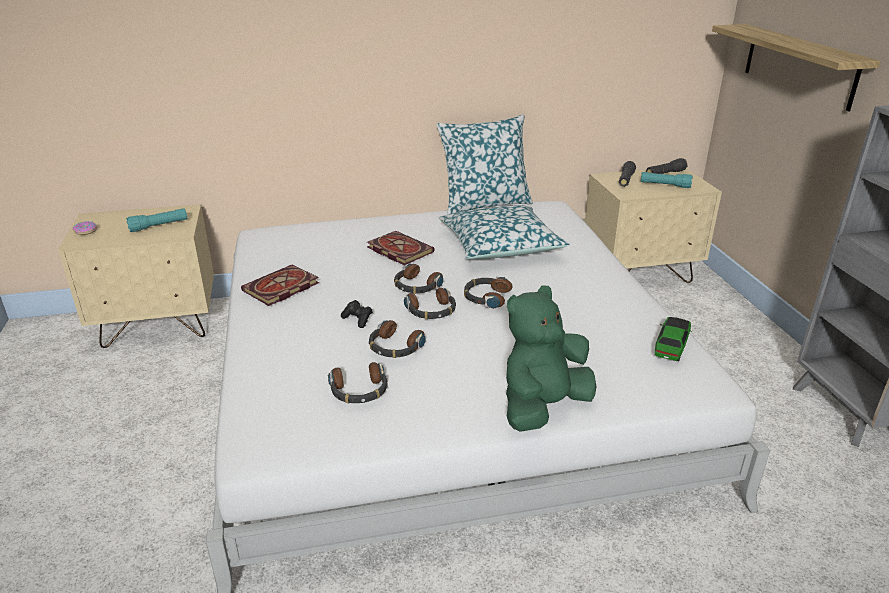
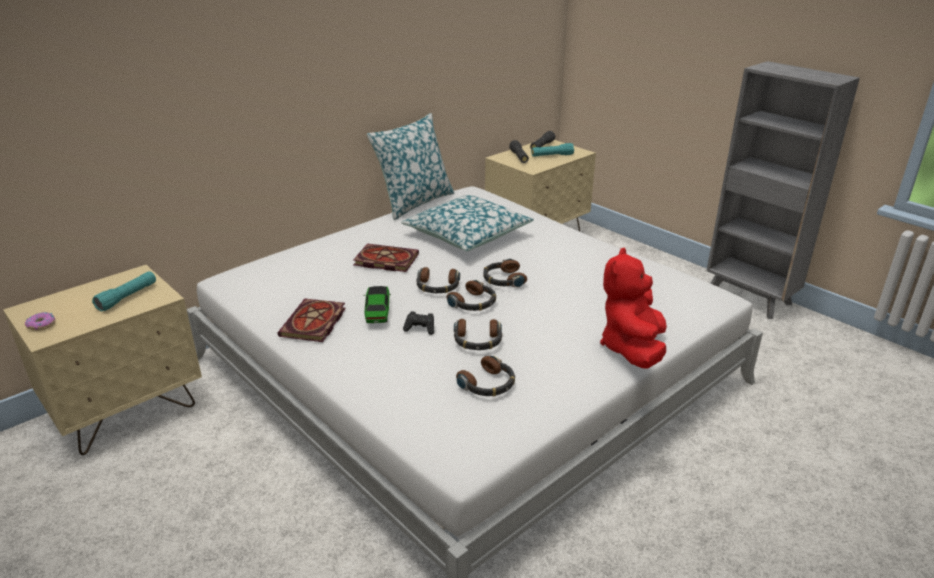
camera: 30 degrees left, 0 degrees up
(543, 407) = (632, 348): green plush toy -> red plush toy
(671, 346) = (667, 278): toy car -> toy car (377, 311)
(799, 65) = (644, 42): shelf -> none

